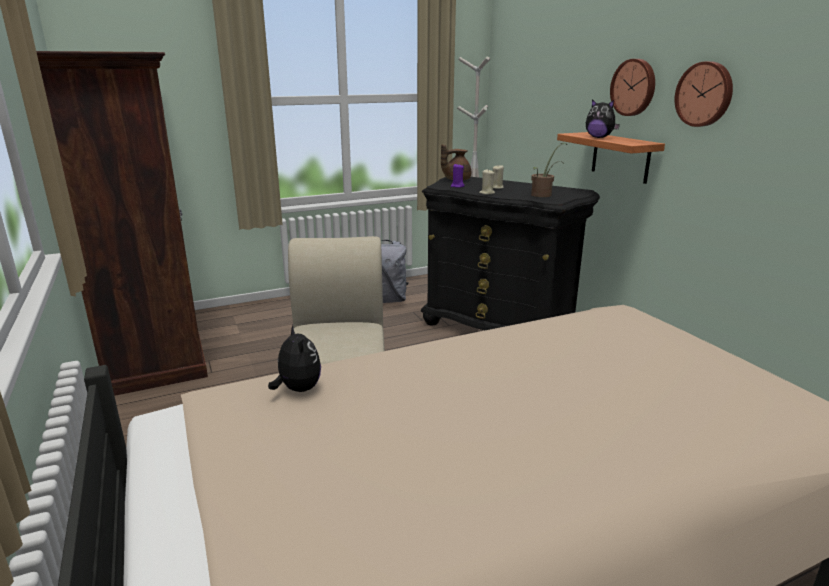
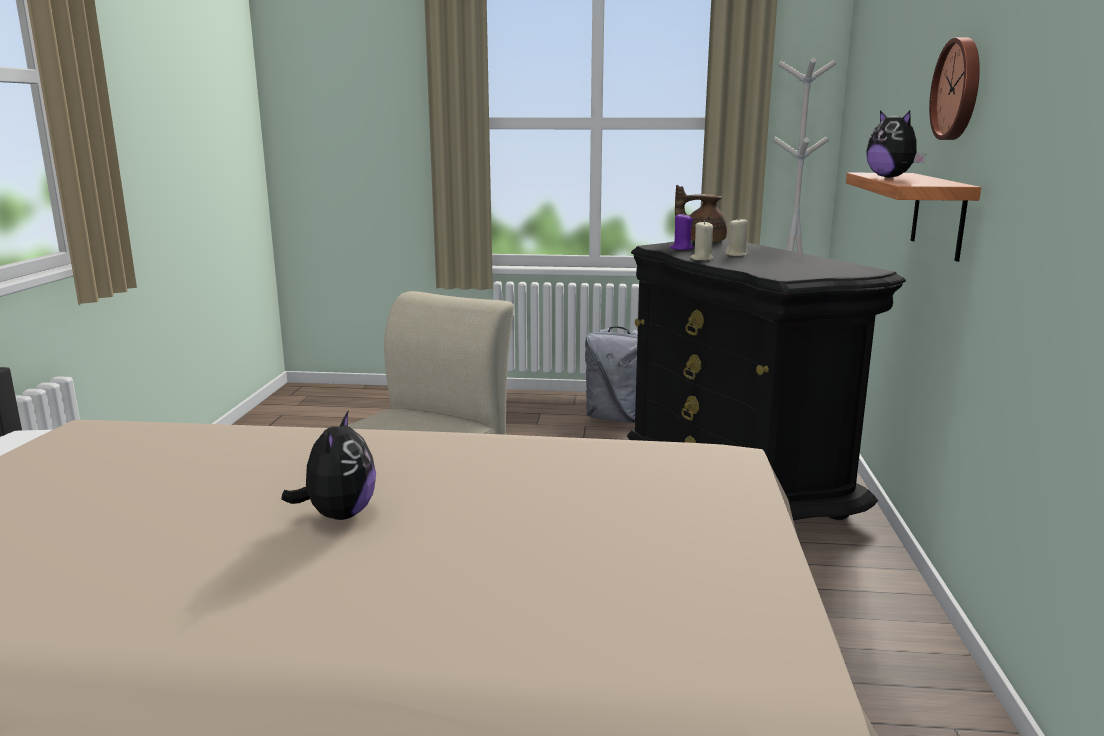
camera: 30 degrees right, 5 degrees down
(157, 349) = (297, 417): brown wardrobe -> none
(297, 389) = (159, 439): plush toy -> plush toy (338, 515)
(544, 194) = (787, 268): potted plant -> none
(705, 94) = (1026, 90): wall clock -> none

